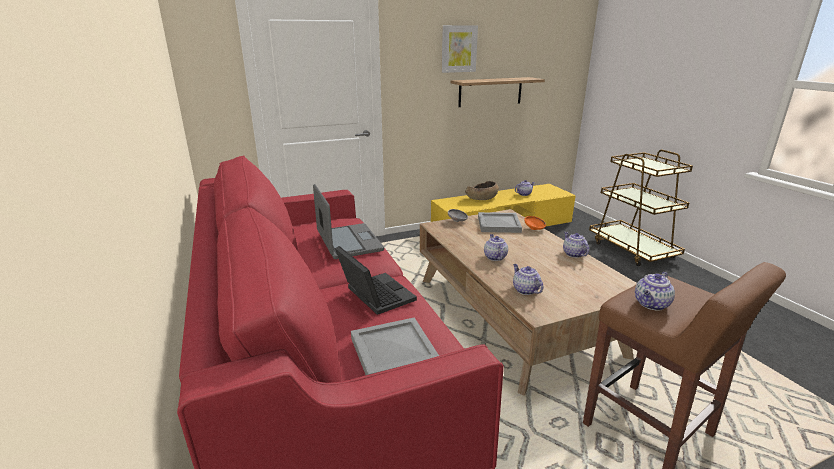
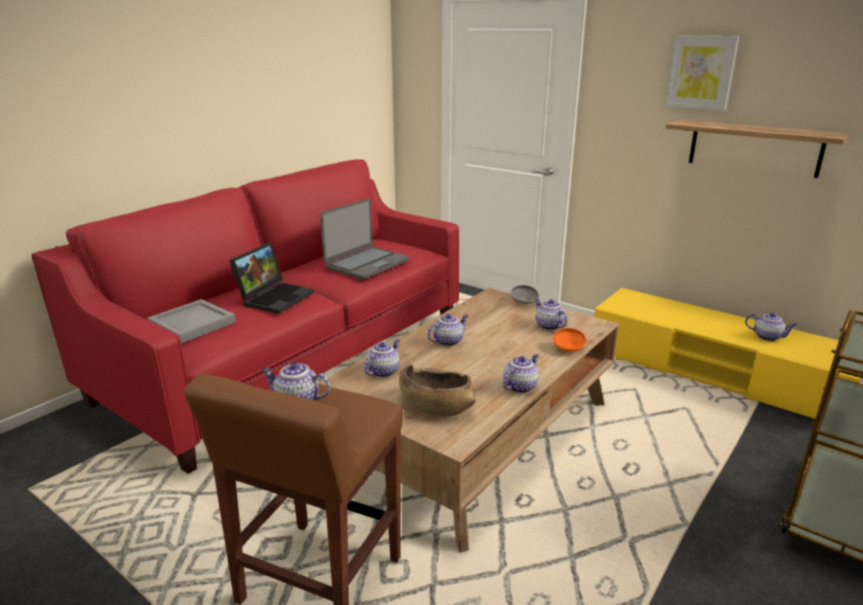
camera: 60 degrees right, 0 degrees up
(481, 198) = (686, 313): brown bowl -> brown bowl (435, 405)
(498, 225) = (548, 325): grey tray -> teapot

